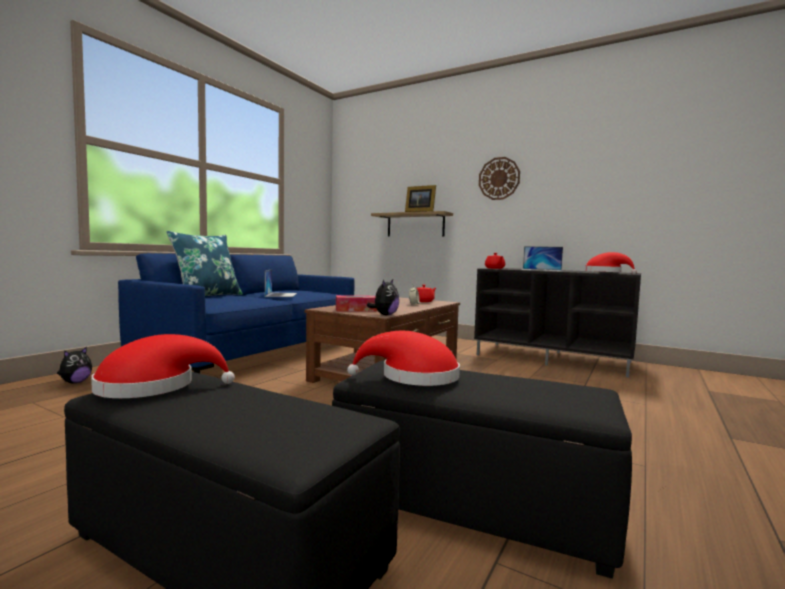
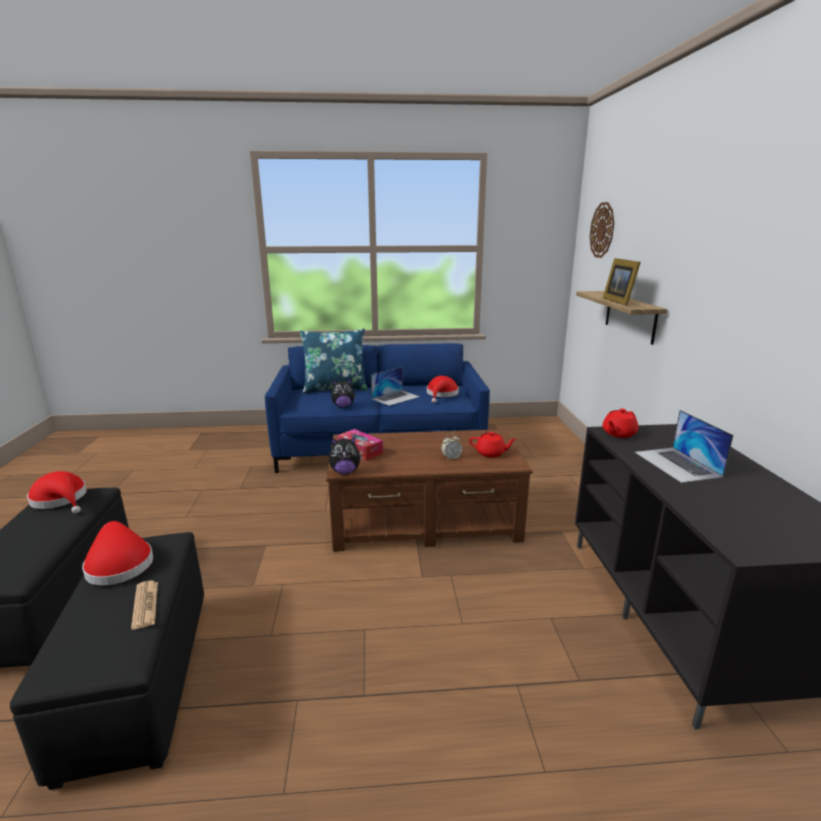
camera: 55 degrees right, 15 degrees up
(75, 382) = (248, 437): plush toy -> plush toy (343, 406)
(499, 178) = (728, 260): wall clock -> wall clock (602, 230)
(507, 376) = (145, 605): none -> newspaper
(606, 272) = (736, 524): red hat -> red hat (441, 394)

